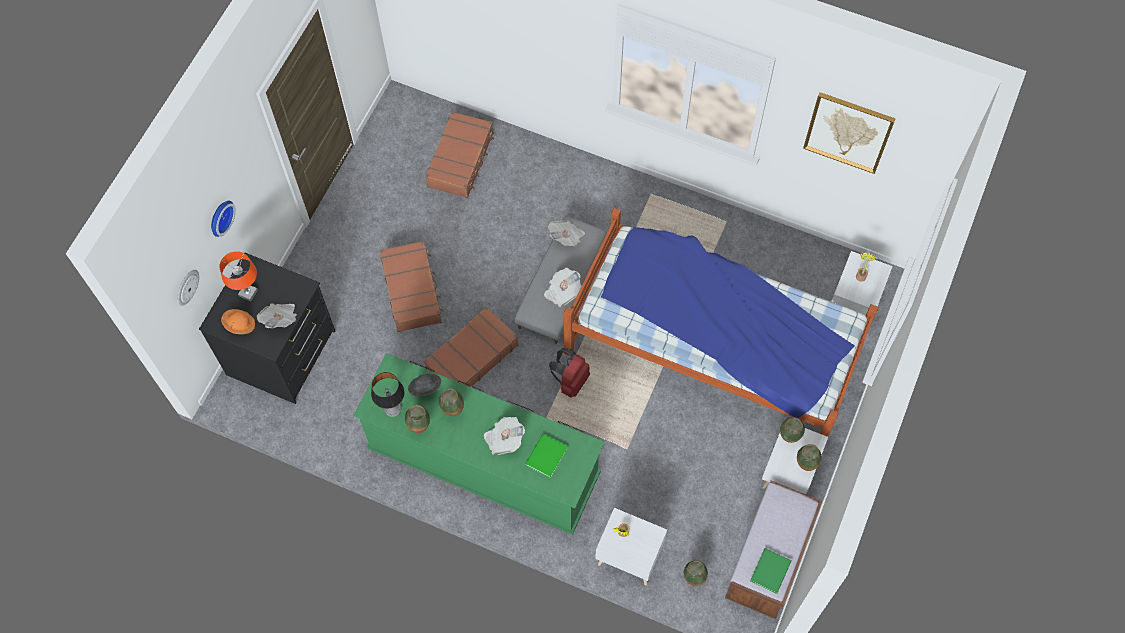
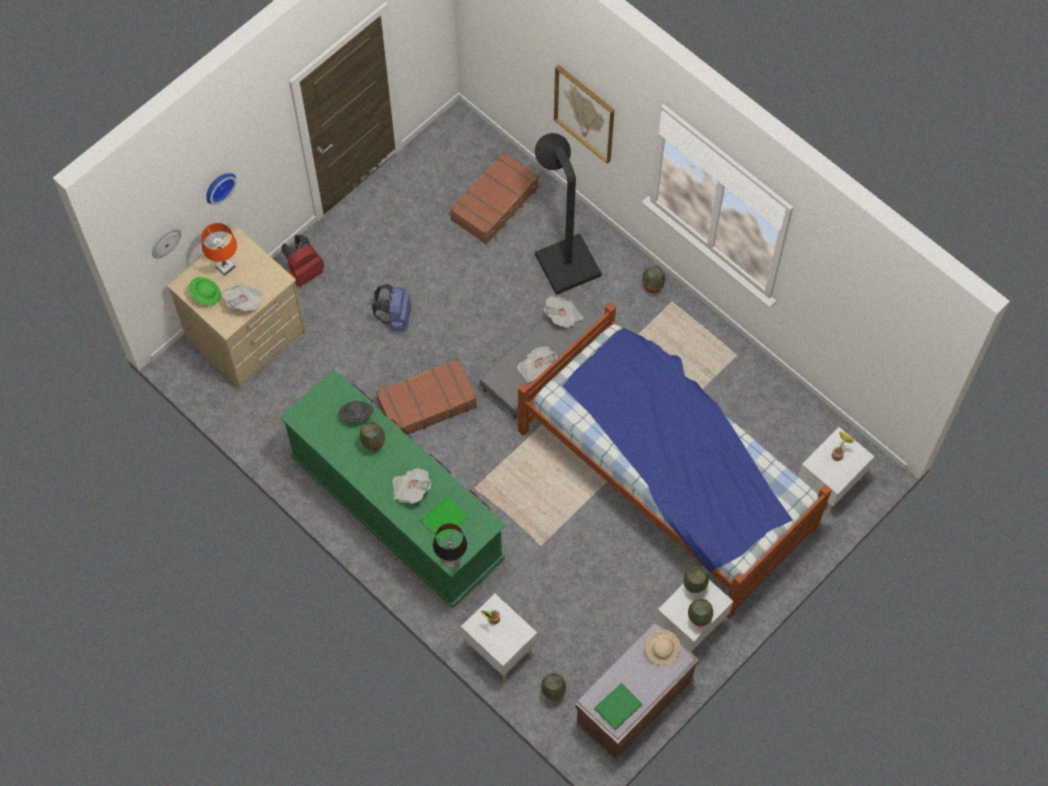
camera: 20 degrees right, 0 degrees up
(239, 325) = (205, 294): orange hat -> green hat
(283, 353) = (247, 337): black dresser -> beige dresser
(392, 408) = (318, 423): table lamp -> table lamp (451, 560)
(412, 290) = (395, 318): brown suitcase -> blue backpack
(419, 427) = (336, 449): vase -> vase (652, 289)
(540, 187) = (563, 257): none -> black floor lamp
(570, 381) = (513, 460): red backpack -> red backpack (304, 272)
(787, 504) = (662, 649): none -> beige hat
(848, 132) = (852, 304): picture -> picture (584, 113)

